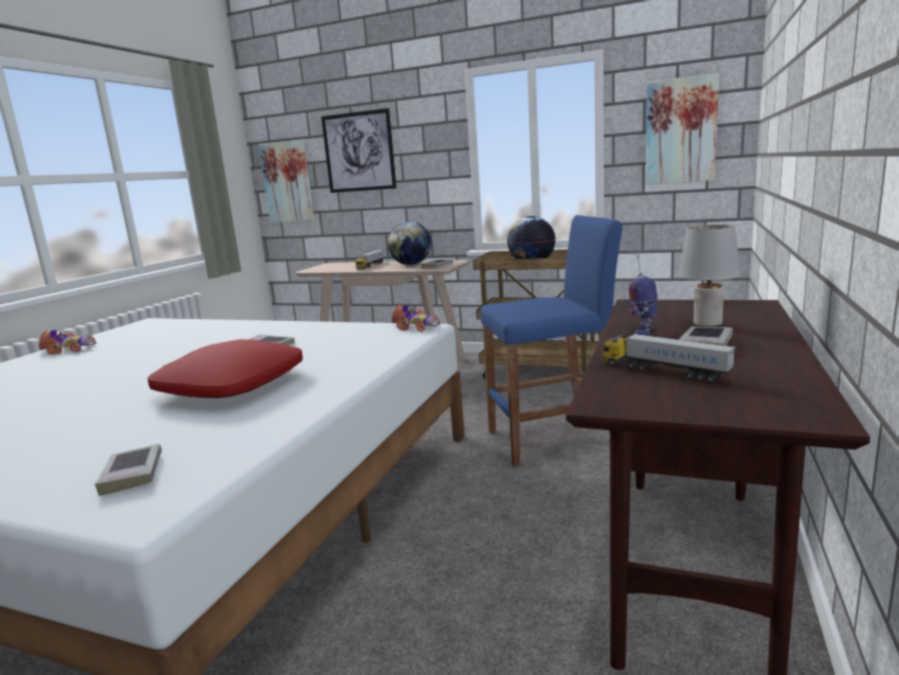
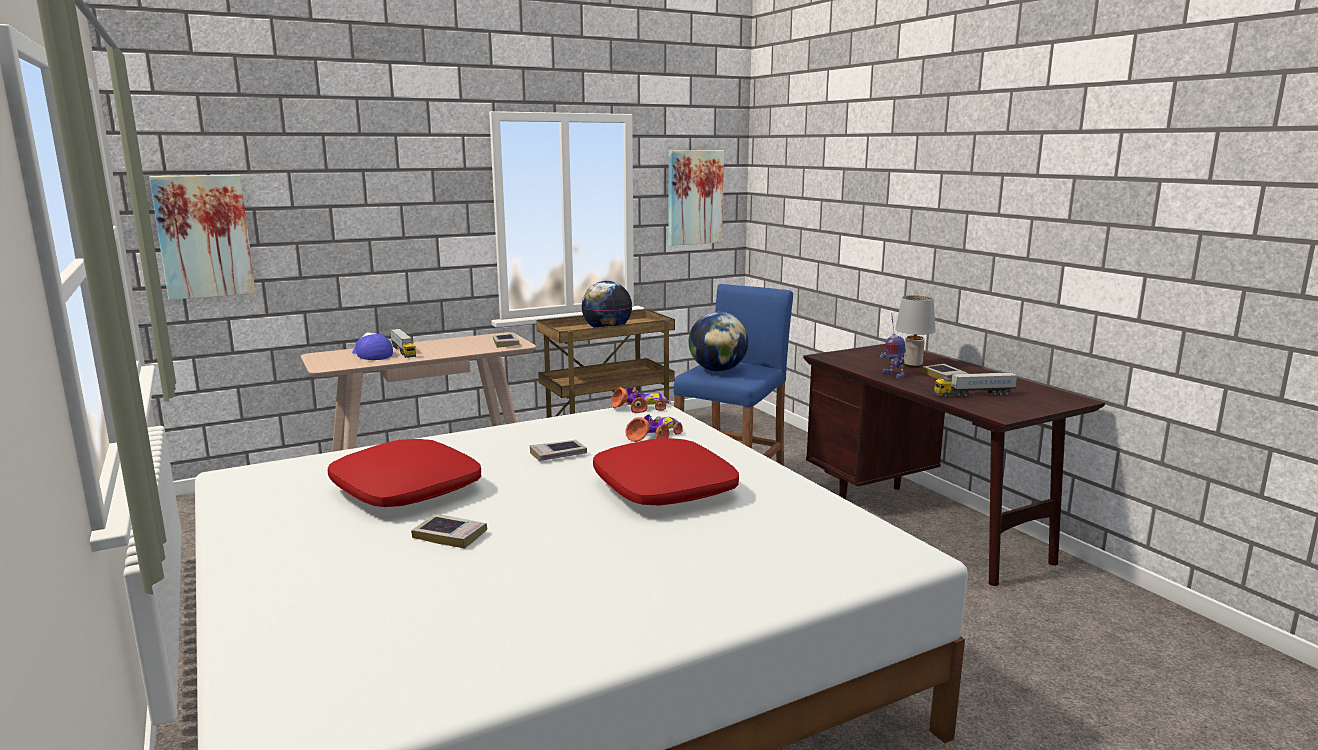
camera: 50 degrees left, 0 degrees up
(68, 349) = (263, 530): toy car -> toy car (655, 436)
(132, 474) = (828, 549): book -> book (450, 535)
(157, 346) = (405, 490): none -> red pillow
(350, 266) = (371, 355): none -> cap
(359, 152) = (338, 198): picture -> none
(411, 264) = (459, 344): globe -> globe (717, 370)

